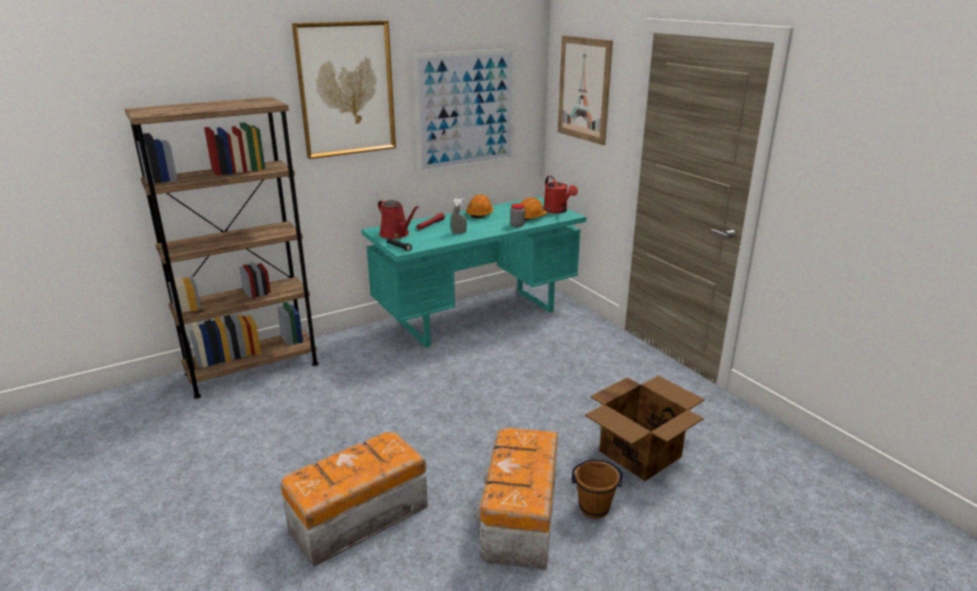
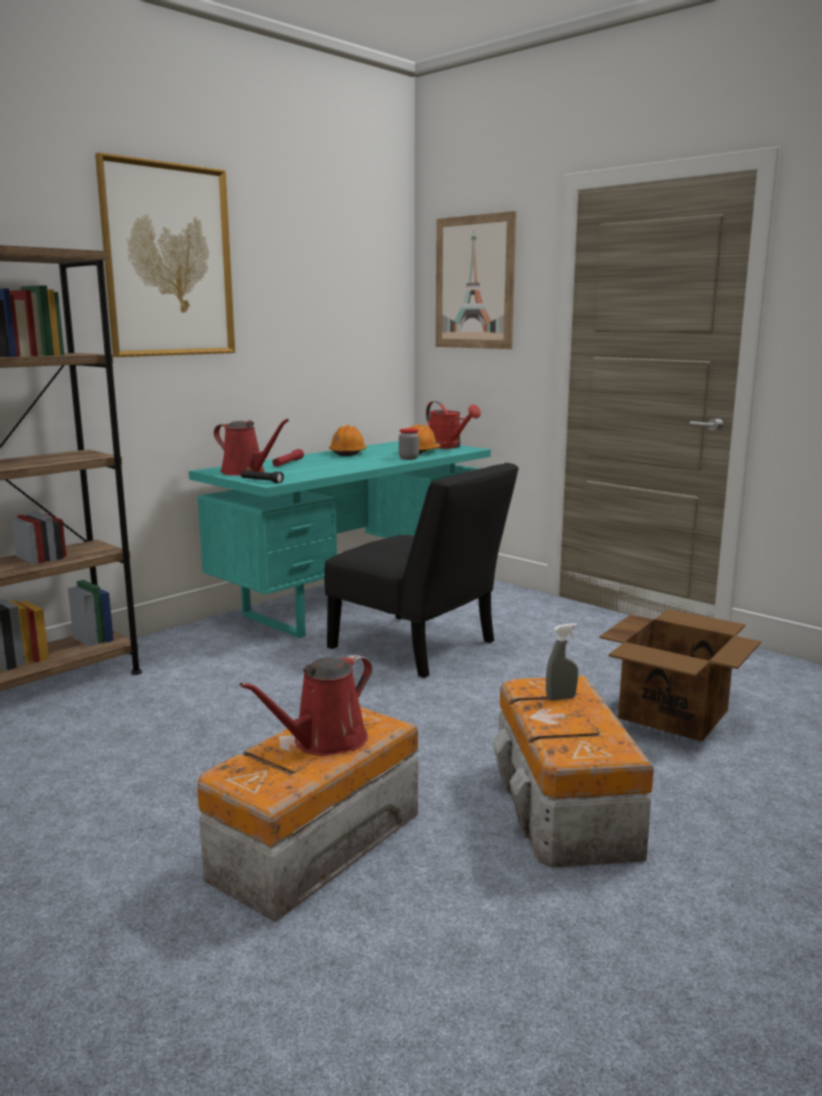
camera: 15 degrees left, 10 degrees down
(362, 463) = (324, 742): none -> red watering can
(459, 233) = (335, 467): grey spray bottle -> grey spray bottle (561, 698)
(467, 110) = (322, 311): picture -> none
(499, 367) = (419, 648): none -> black chair
(594, 509) = (658, 781): brown bucket -> none

